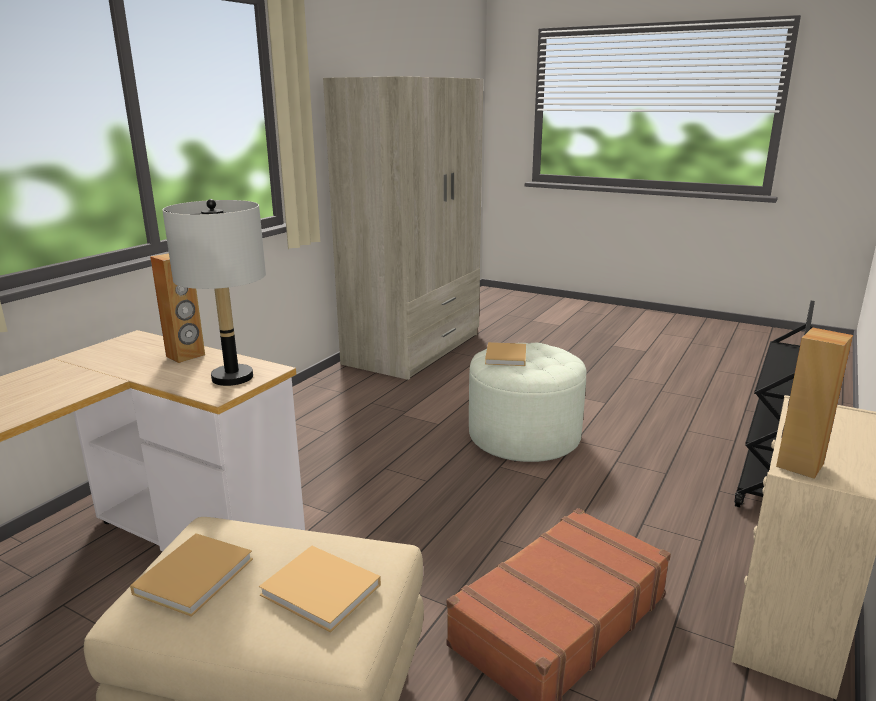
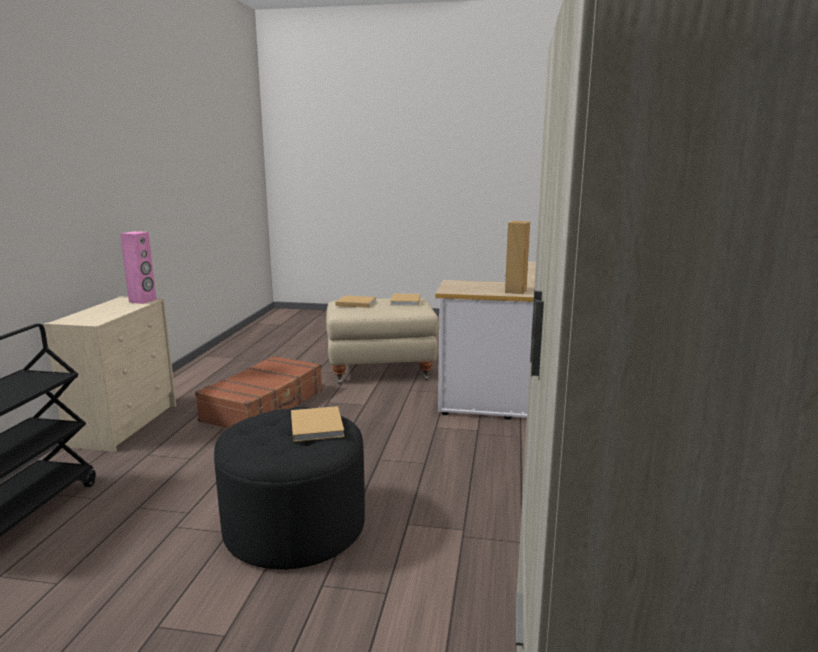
camera: 160 degrees right, 5 degrees down
(232, 378) = (461, 286): grey table lamp -> none
(524, 435) = (294, 527): white ottoman -> black ottoman
(799, 464) = (143, 301): brown speaker -> pink speaker

